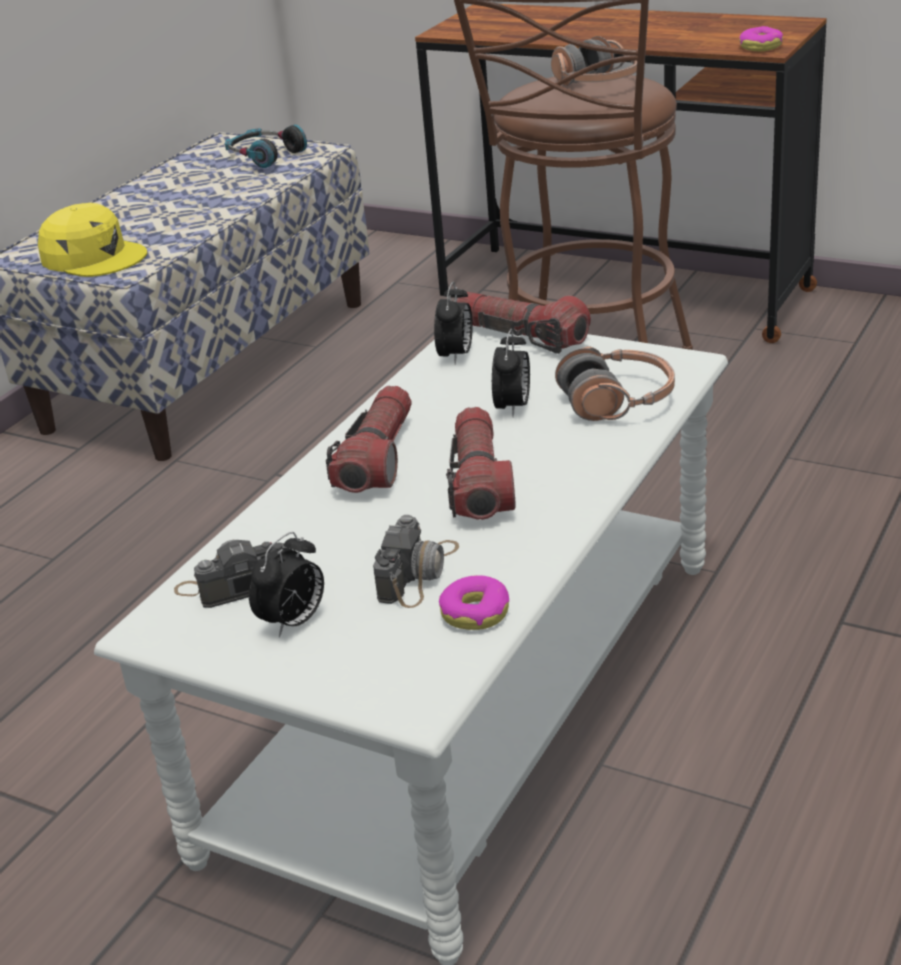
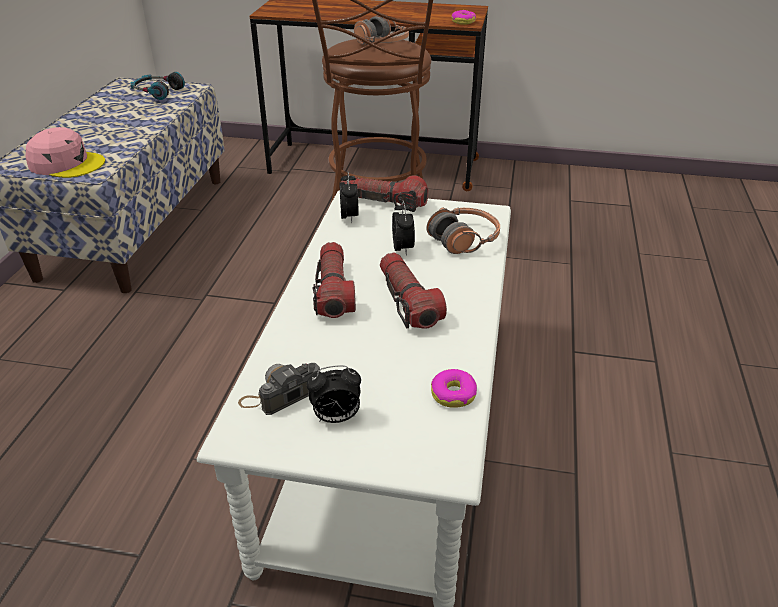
camera: 20 degrees left, 5 degrees up
(94, 257) = (67, 163): yellow cap -> pink cap
(293, 622) = (336, 418): alarm clock -> alarm clock turned 60 degrees clockwise
(418, 572) = (401, 369): camera -> none

